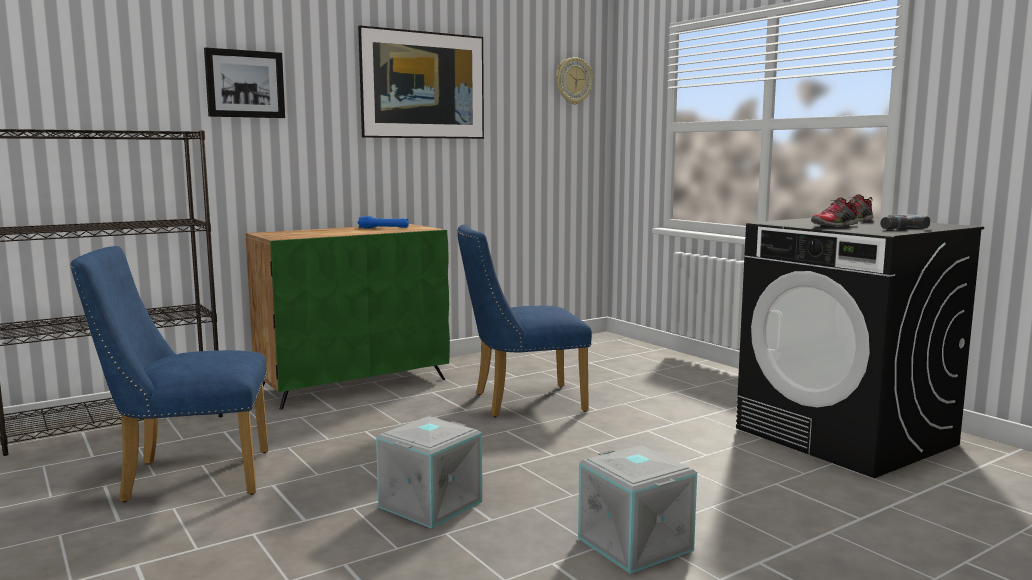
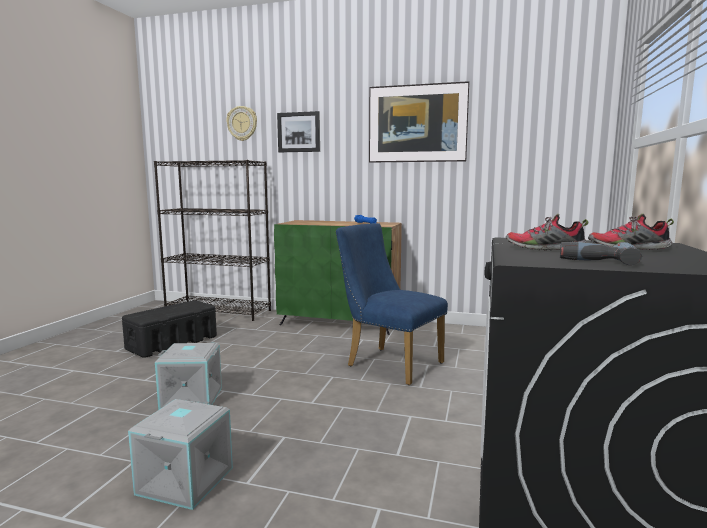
camera: 50 degrees right, 0 degrees up
(185, 477) = (173, 342): blue chair -> black storage box
(573, 81) = (566, 108): wall clock -> wall clock (242, 123)

